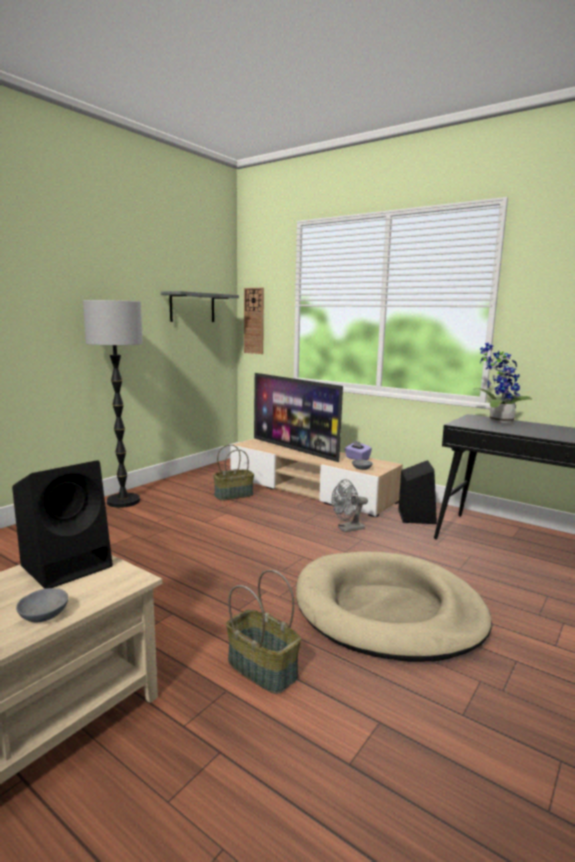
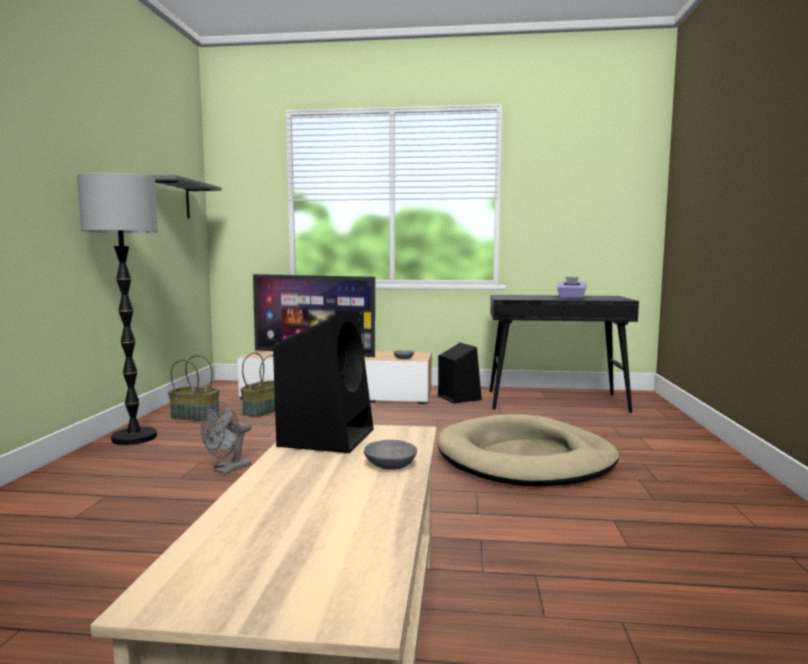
camera: 30 degrees left, 5 degrees down
(254, 321) = (232, 219): wall clock -> none
(263, 668) = (489, 518): basket -> basket (196, 416)
(347, 529) = (415, 416): grey fan -> grey fan (228, 470)
(357, 458) = (386, 353): purple tissue box -> purple tissue box (571, 298)
(497, 421) = (524, 296): potted plant -> none

